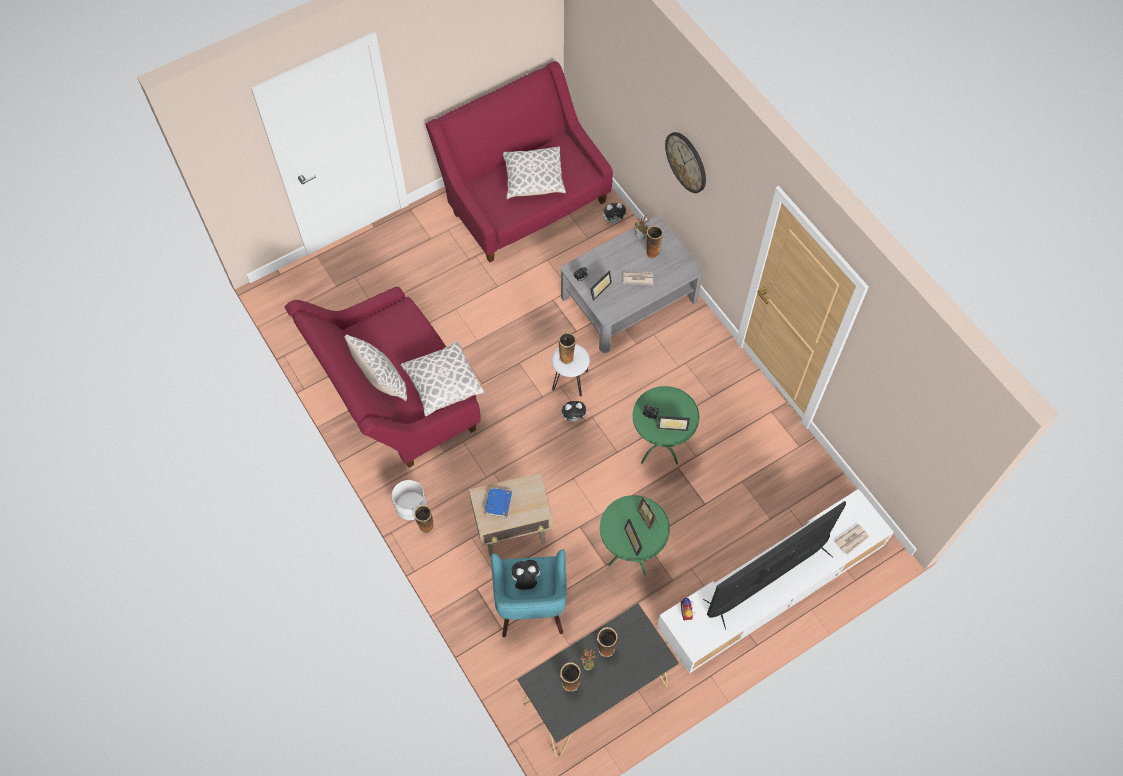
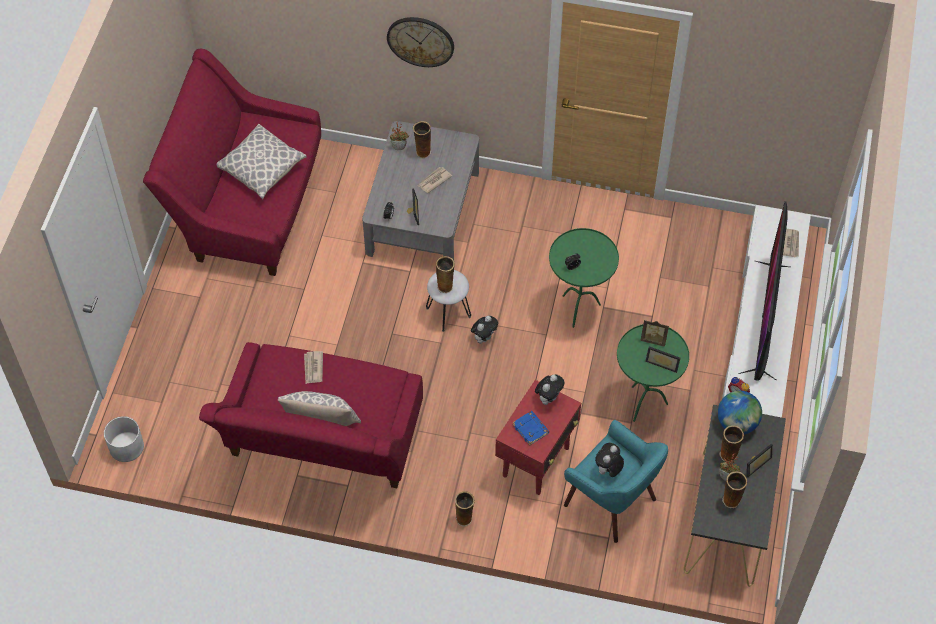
camera: 45 degrees left, 5 degrees down
(410, 505) = (432, 515): white planter -> white planter (126, 447)
(418, 339) = (313, 368): none -> newspaper
(443, 384) = (376, 385): pillow -> none
(514, 532) = (536, 461): beige side table -> red side table
(614, 220) = (341, 161): plush toy -> plush toy (548, 397)
(639, 632) = (737, 423): none -> globe
(672, 425) = (595, 259): picture frame -> picture frame (755, 463)

